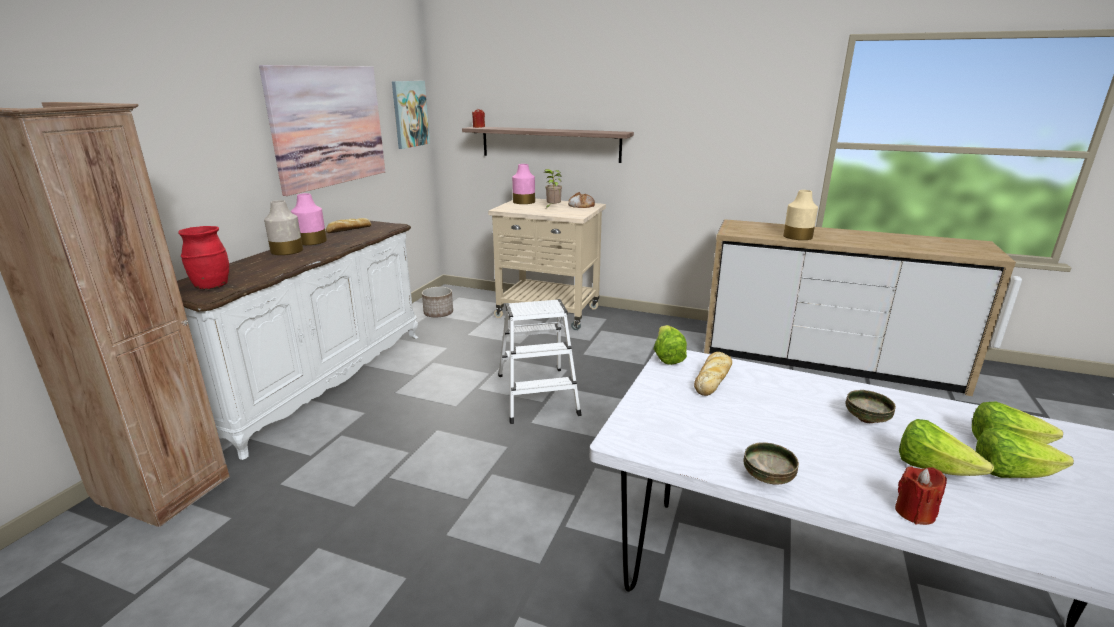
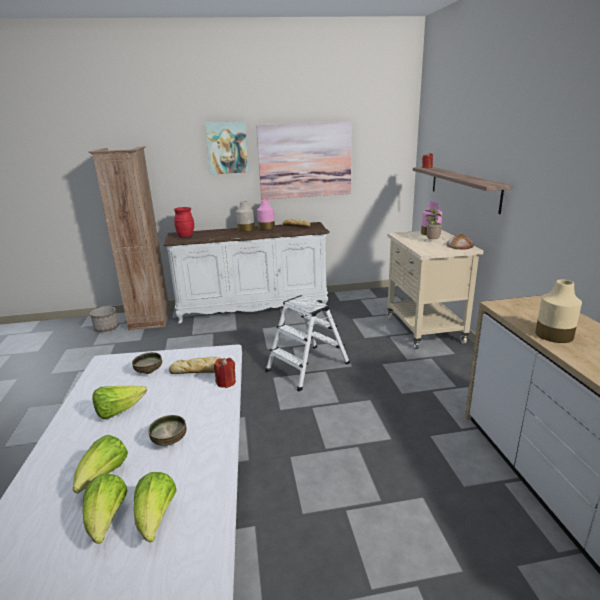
camera: 60 degrees right, 0 degrees up
(410, 114) = (389, 154): picture -> picture (227, 148)
(438, 314) = (364, 300): planter -> planter (106, 328)
(667, 357) = (222, 350): lettuce -> lettuce (118, 411)
(768, 478) = (76, 411): bowl -> bowl (149, 371)
(914, 512) = (45, 470): red candle -> red candle (226, 382)

